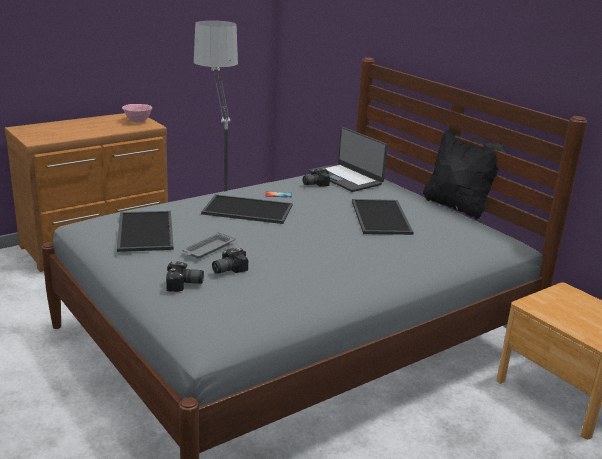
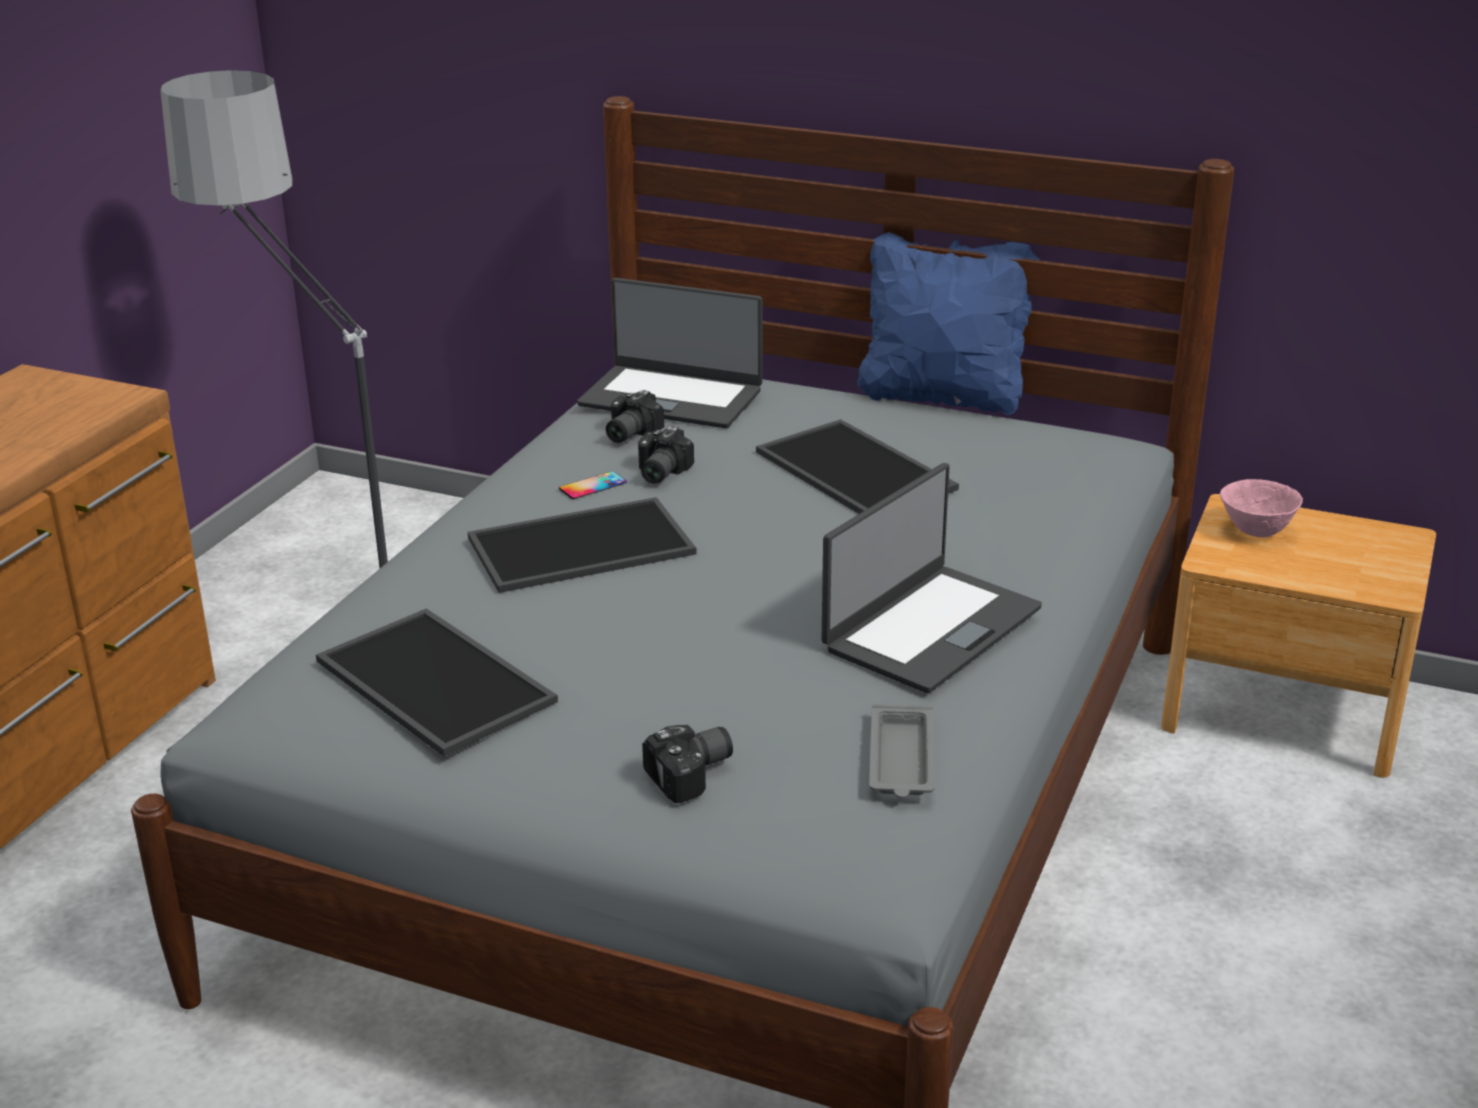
camera: 30 degrees left, 5 degrees up
(137, 121) = (67, 394): pink bowl -> pink bowl (1255, 531)
(208, 249) = (628, 672): grey tray -> grey tray (901, 760)
(227, 269) = (729, 704): camera -> camera (658, 473)
(334, 272) = (930, 628): none -> laptop
(457, 207) = (942, 398): black pillow -> blue pillow

